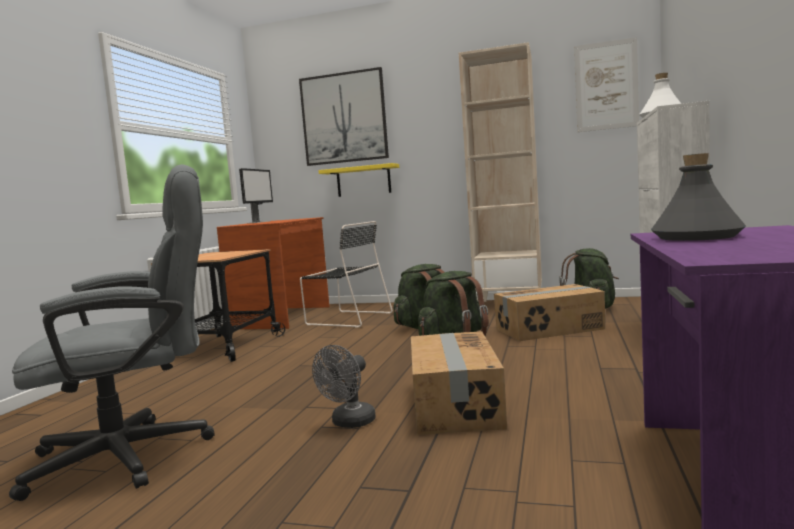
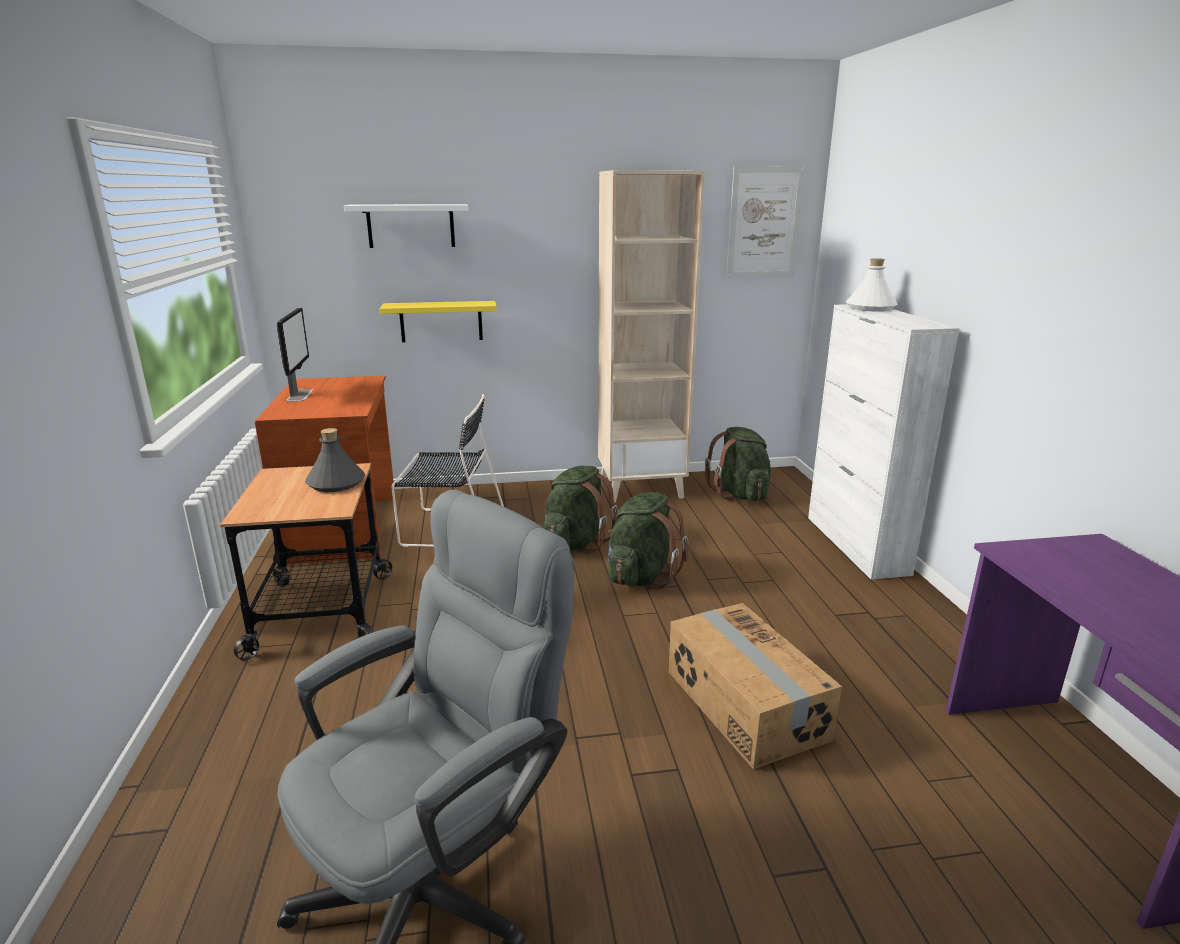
camera: 25 degrees left, 15 degrees up
(344, 118) = (411, 226): picture -> white shelf
(349, 423) = (659, 762): grey fan -> none
(550, 329) = (727, 541): cardboard box -> none
(697, 237) = (1079, 580): grey bottle -> grey bottle (336, 483)

